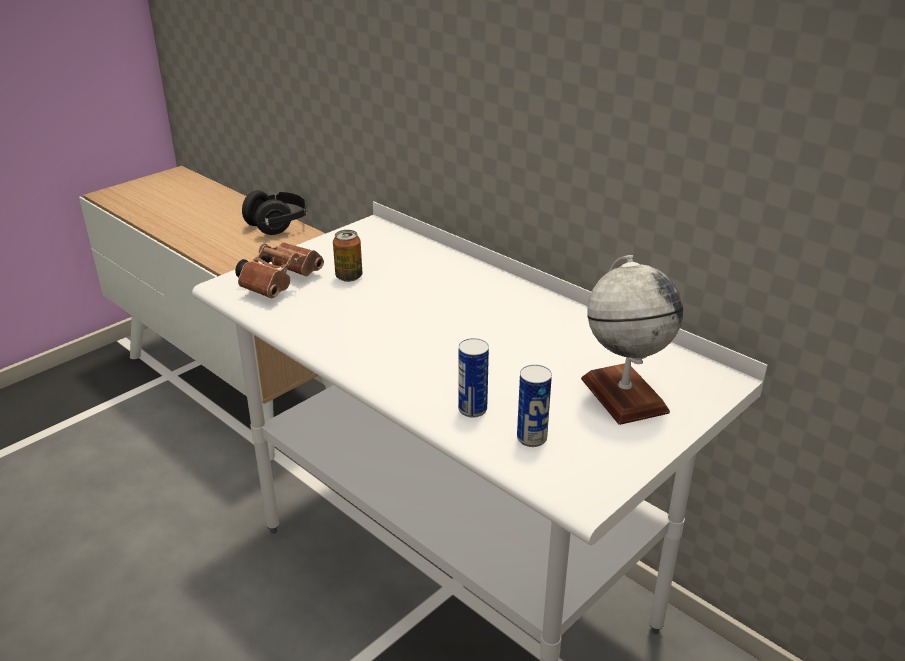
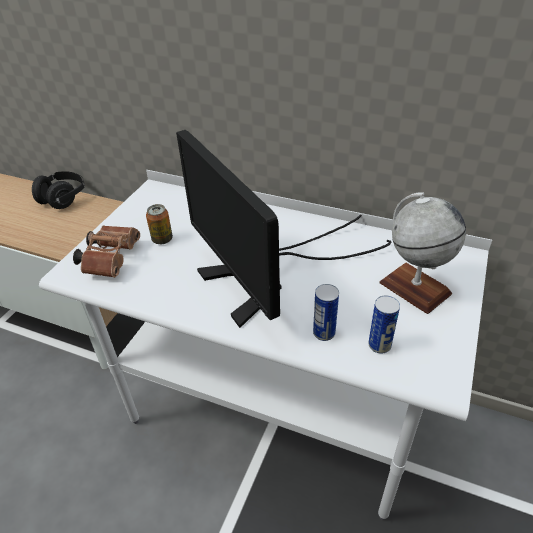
camera: 20 degrees left, 10 degrees up
(445, 341) = (267, 277): none -> monitor

